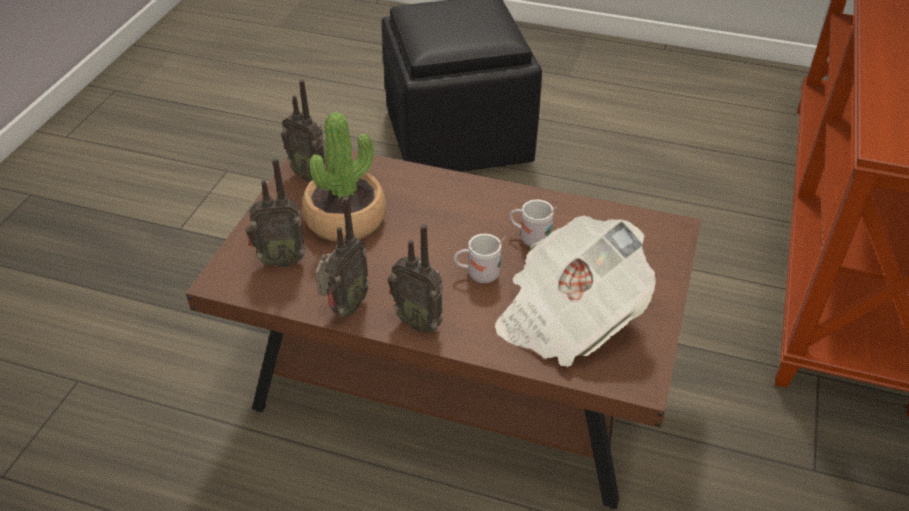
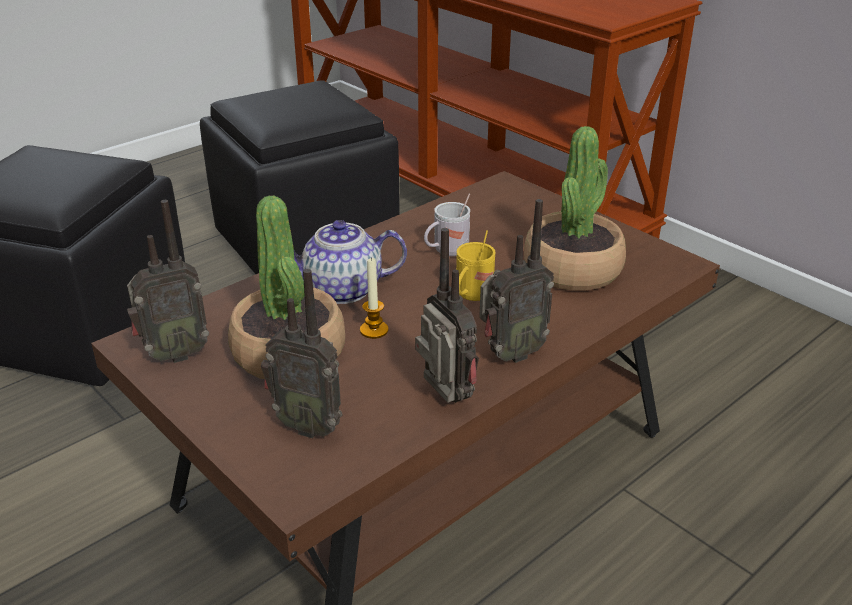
camera: 60 degrees left, 10 degrees down
(280, 260) = (309, 425): radio -> radio turned 90 degrees clockwise
(398, 244) = (374, 330): none -> candle
(435, 210) = (344, 290): none -> teapot
(478, 275) = (471, 297): white mug -> yellow mug
(568, 317) = (573, 269): newspaper -> potted plant
(663, 180) = (303, 243): none -> black ottoman

